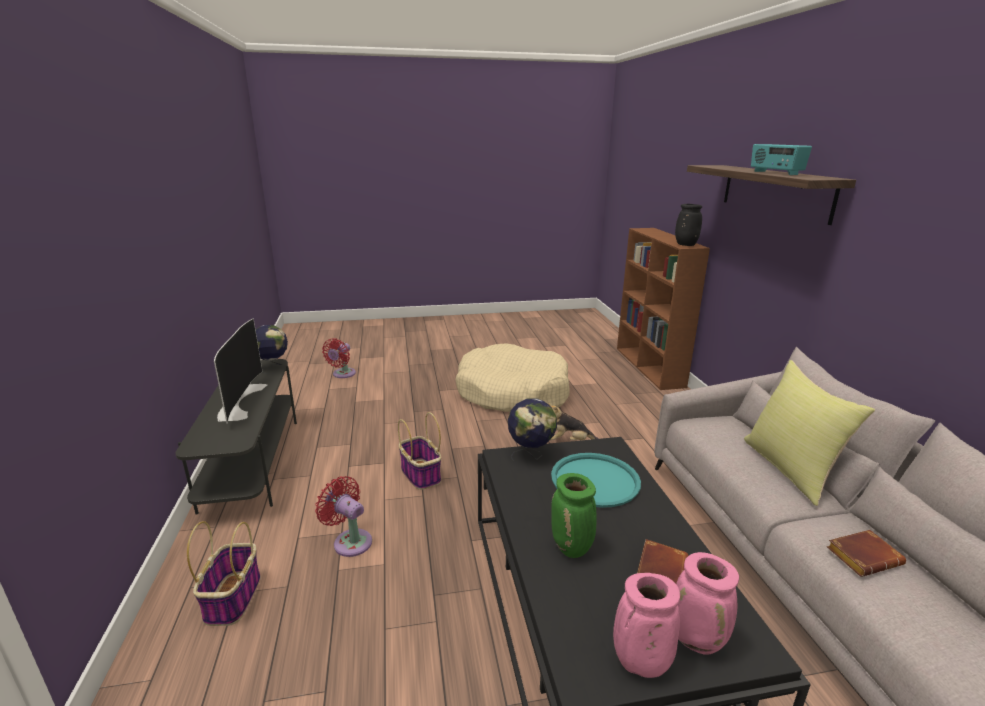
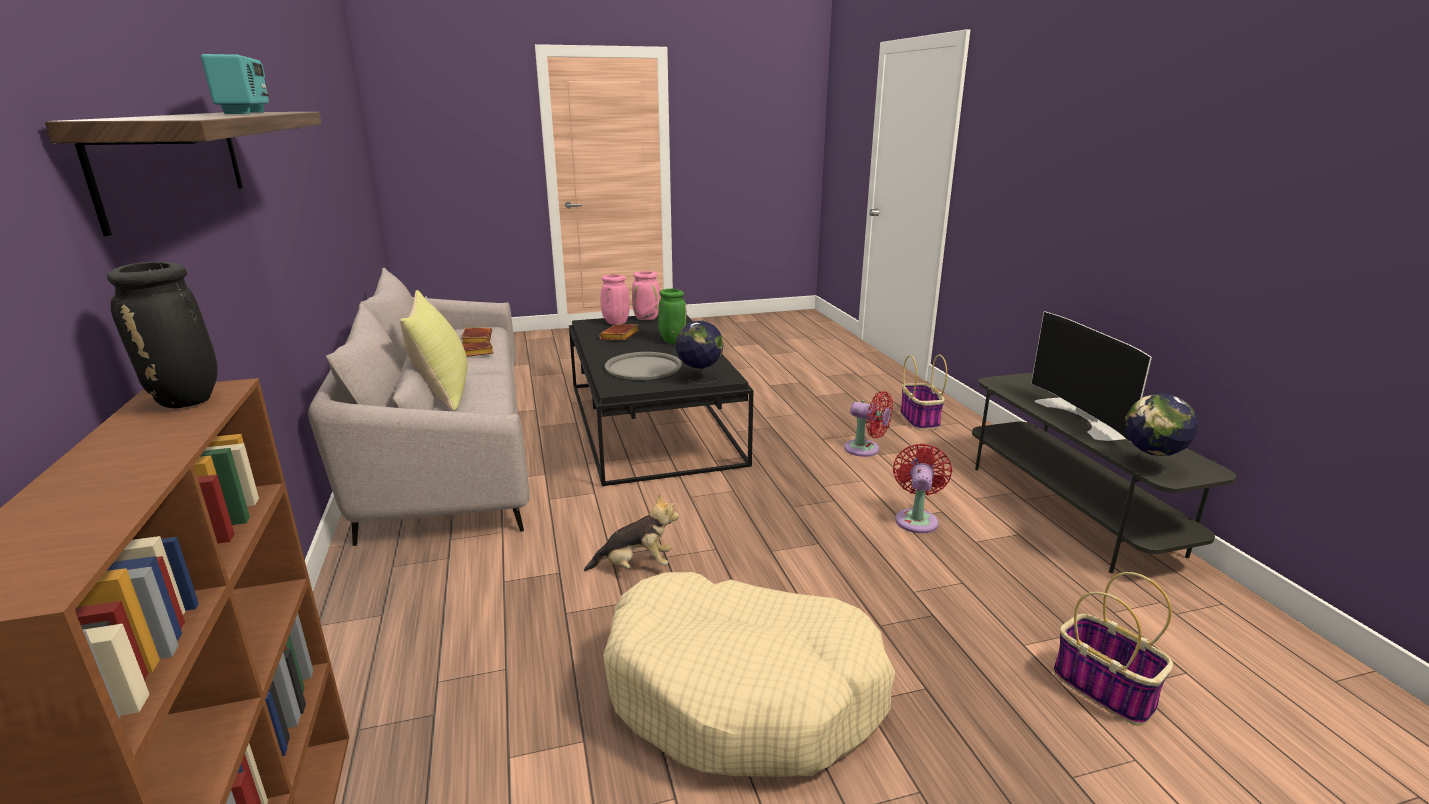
camera: 175 degrees right, 0 degrees up
(342, 374) = (1237, 740): red fan -> red fan (916, 519)
(420, 474) = (840, 506): basket -> basket (1105, 689)
(595, 480) = (643, 367): turquoise tray -> grey tray
(925, 616) = (476, 339): none -> brown book

